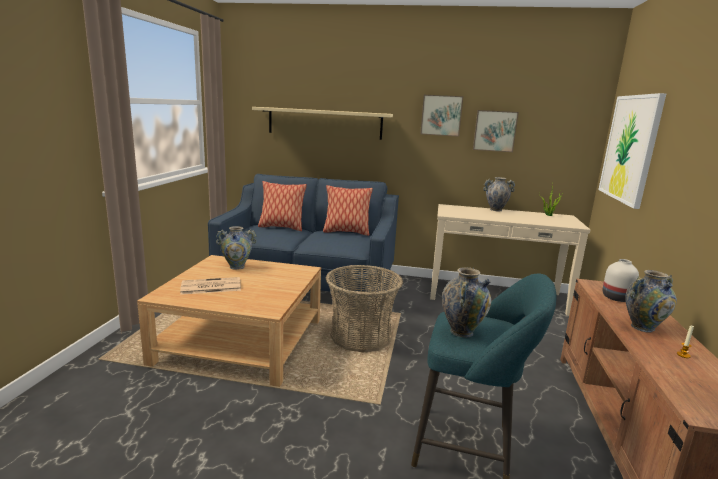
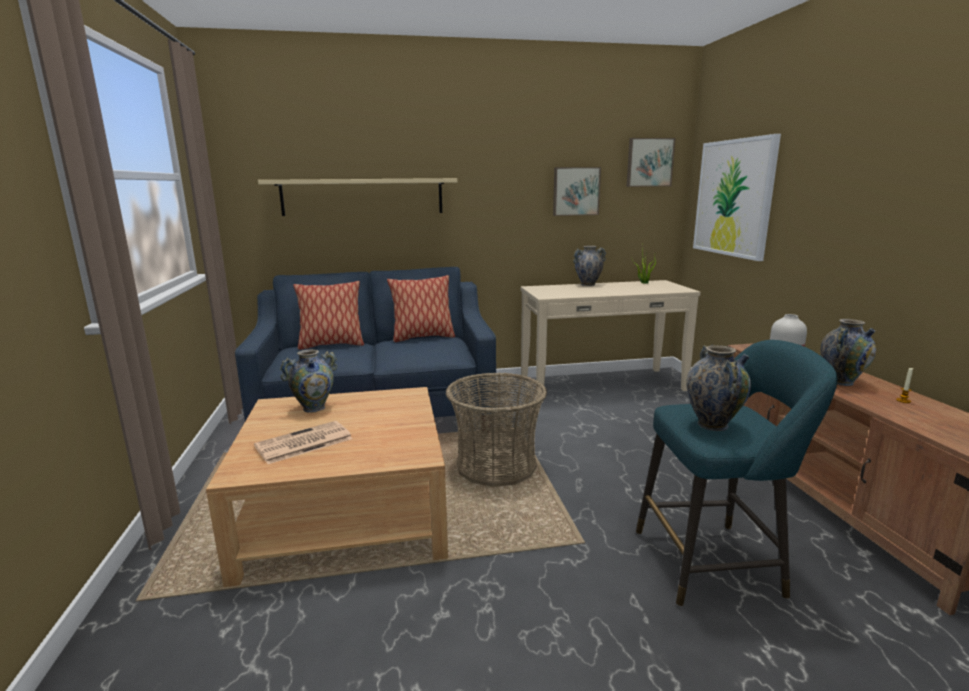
camera: 20 degrees left, 0 degrees up
(441, 115) = (513, 176): picture -> picture (649, 162)

